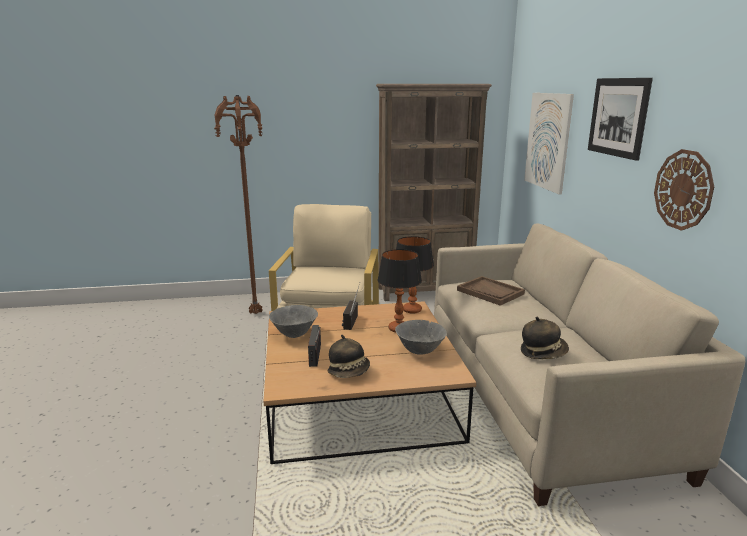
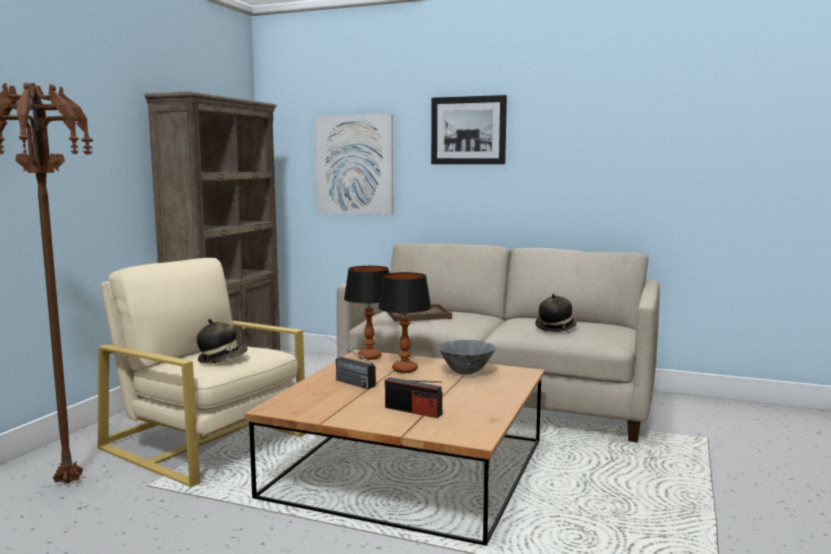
camera: 60 degrees left, 10 degrees down
(294, 334) = (344, 411): grey bowl -> none
(349, 372) = (472, 404): hat -> hat (222, 359)
(683, 190) = (563, 179): wall clock -> none

